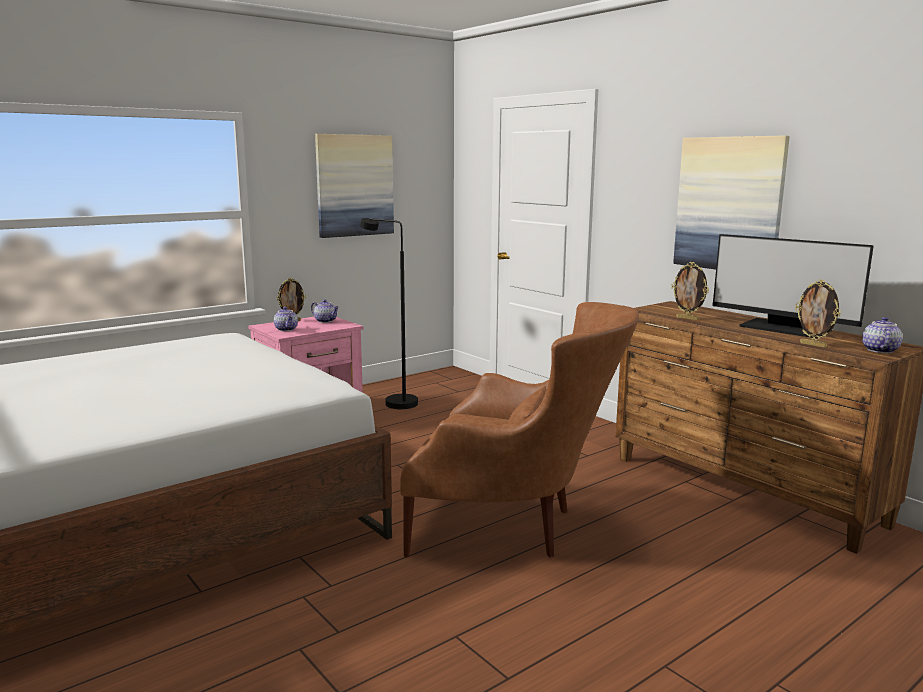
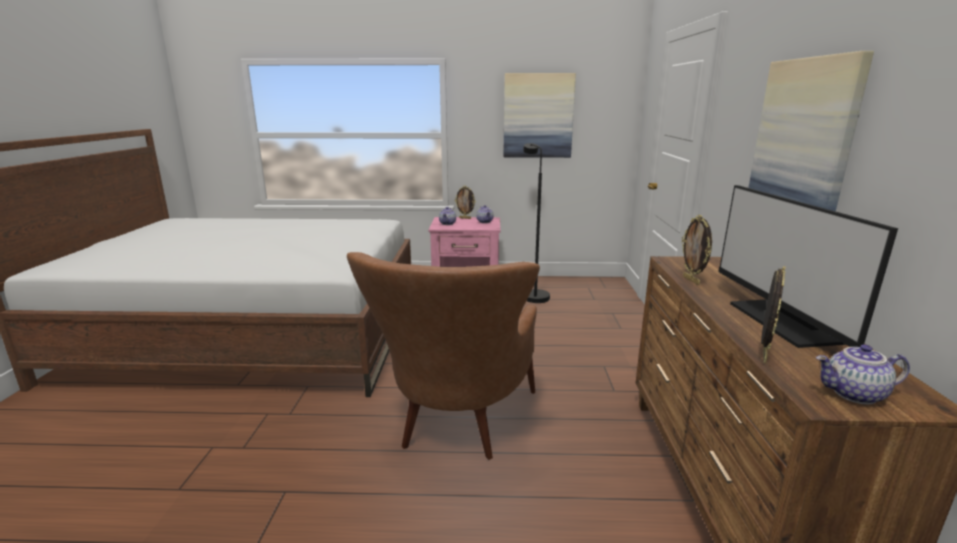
camera: 40 degrees right, 5 degrees up
(516, 527) = (455, 428): brown armchair -> brown armchair turned 45 degrees clockwise
(813, 345) = (762, 355): picture frame -> picture frame turned 150 degrees counterclockwise
(878, 350) = (854, 395): teapot -> teapot turned 150 degrees counterclockwise

